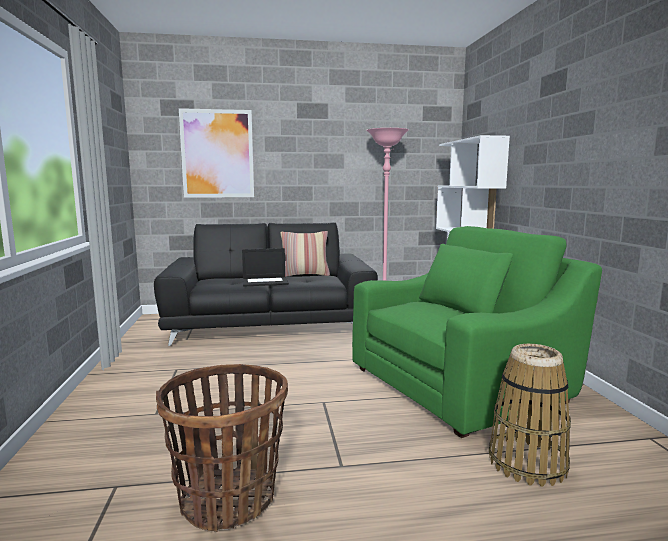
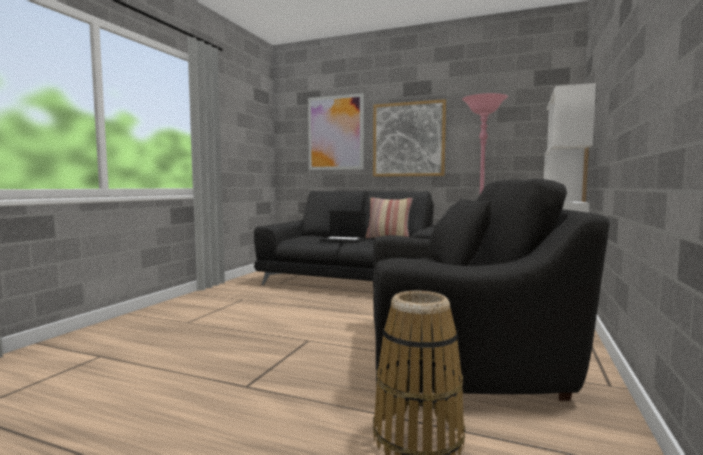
camera: 30 degrees right, 5 degrees down
(228, 499) = (141, 382): basket -> none
(305, 165) = (408, 139): none -> picture
(460, 383) = (460, 354): green armchair -> black armchair

